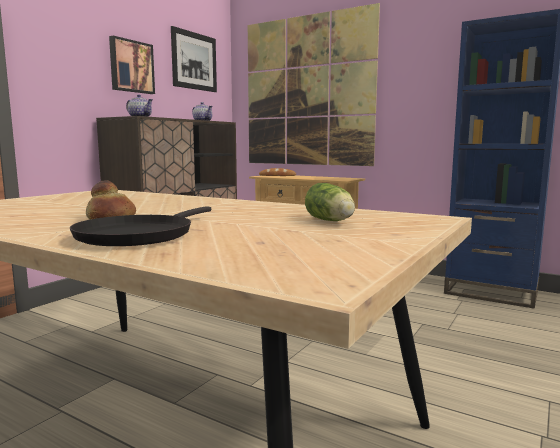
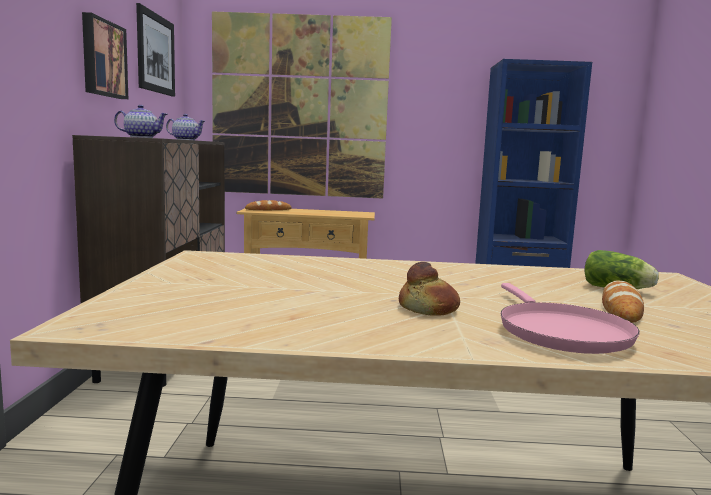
camera: 30 degrees left, 0 degrees up
(139, 235) = (559, 332): black frying pan -> pink frying pan
(266, 230) = (621, 308): none -> bread

